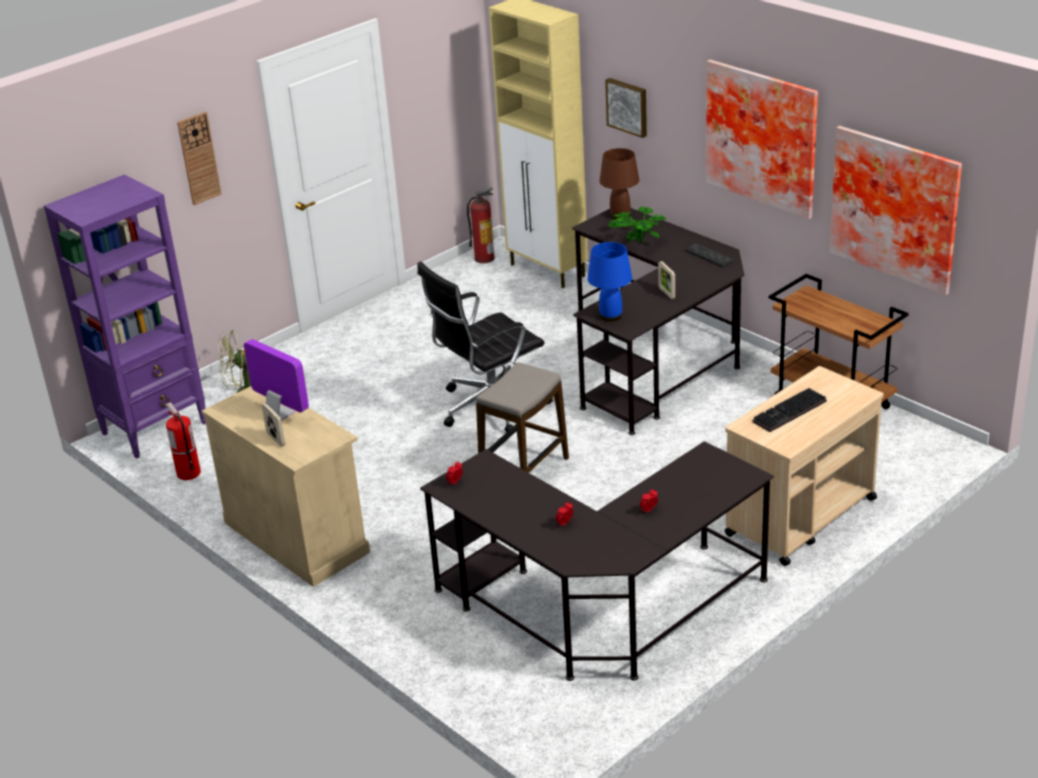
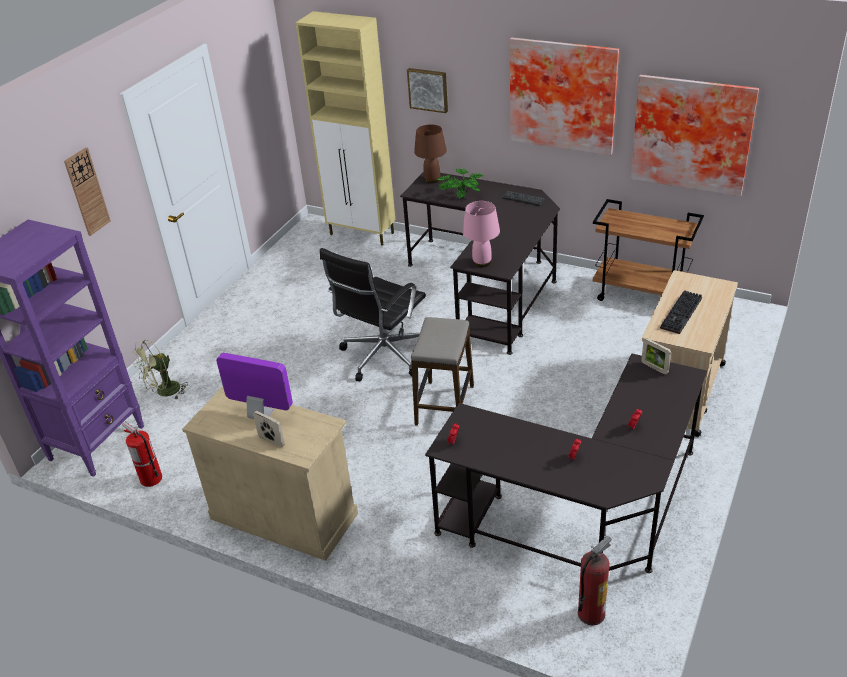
camera: 20 degrees left, 5 degrees up
(484, 258) = (306, 233): fire extinguisher -> fire extinguisher (591, 613)
(611, 316) = (482, 262): blue table lamp -> pink table lamp
(666, 293) = (512, 234): picture frame -> picture frame (654, 368)

